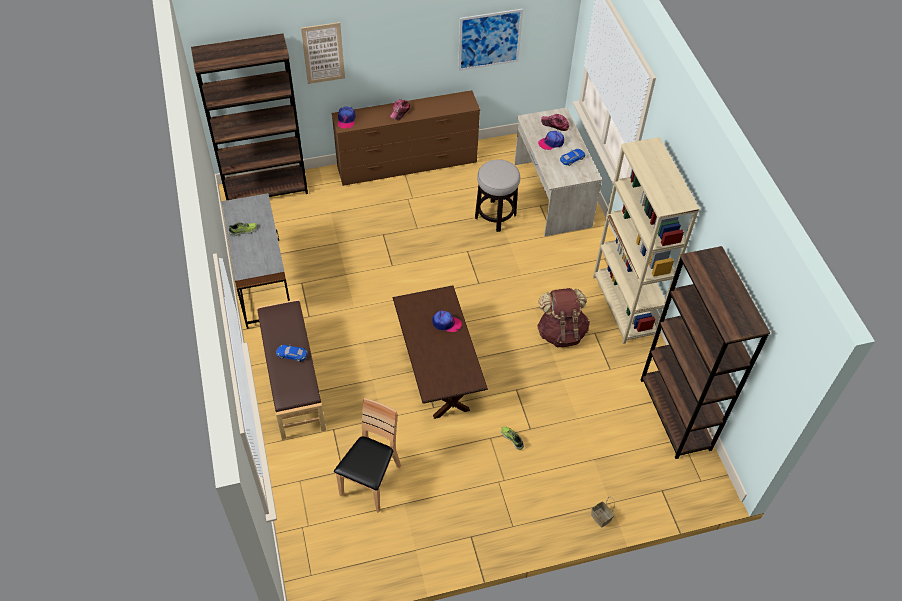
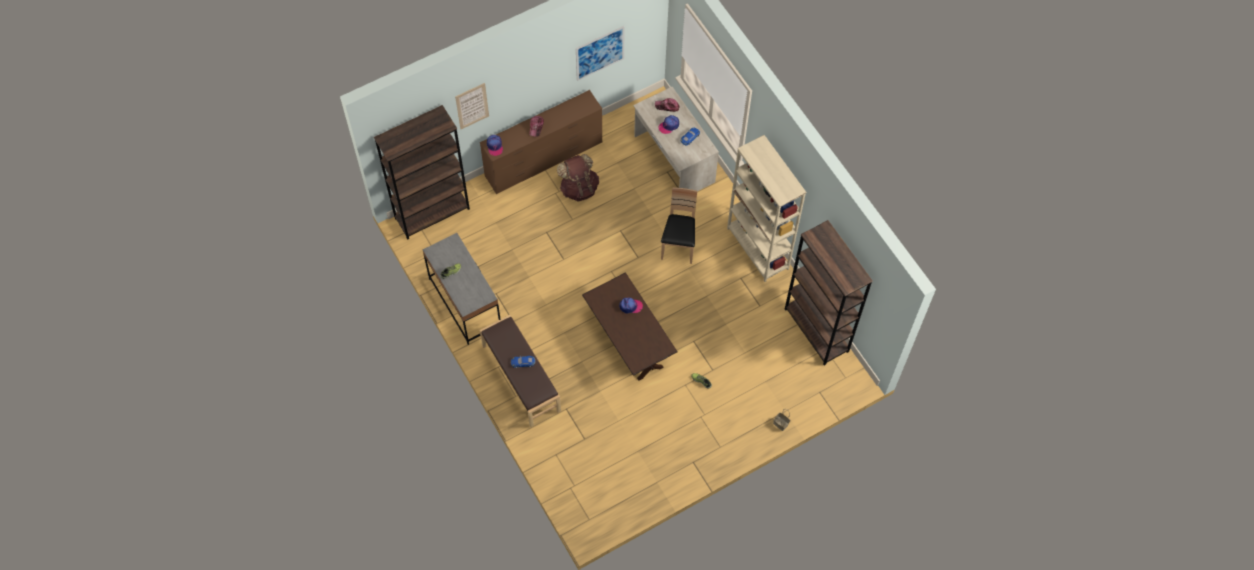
camera: 15 degrees left, 10 degrees up
(371, 482) = (608, 441): brown chair -> brown chair (678, 245)
(495, 216) = (633, 191): stool -> none
(561, 332) = (714, 284): brown backpack -> brown backpack (579, 188)

